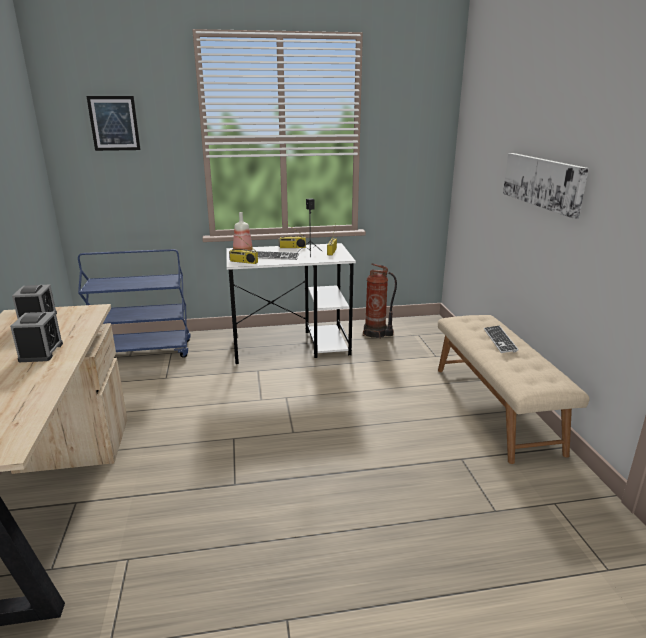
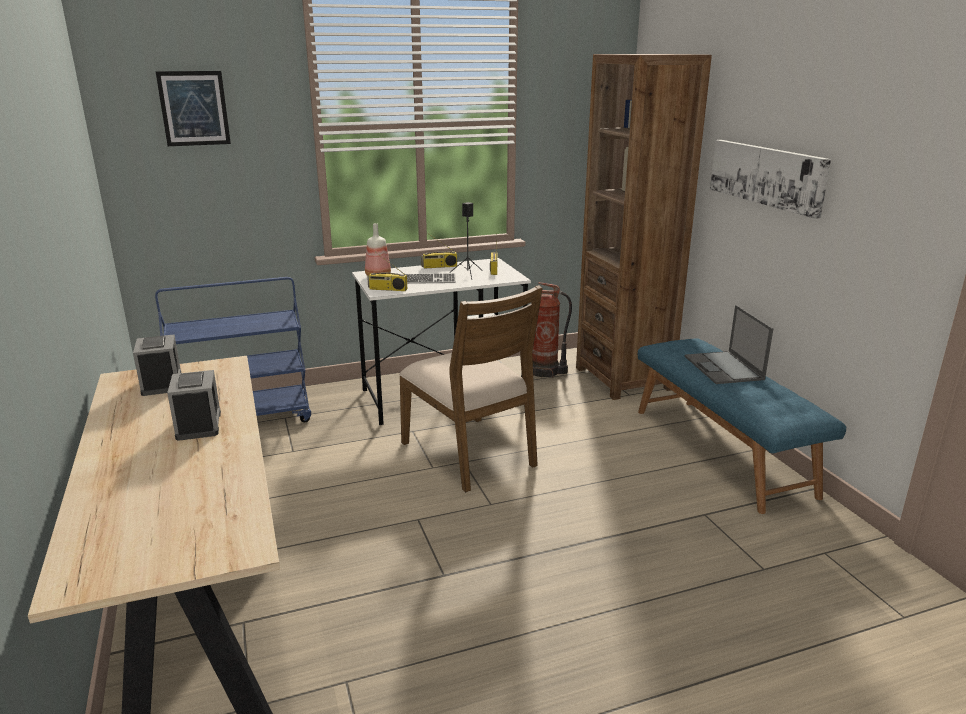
camera: 10 degrees left, 0 degrees up
(293, 391) = (470, 453): none -> brown chair
(436, 343) = (623, 378): none -> brown bookcase
(495, 407) = (721, 450): beige bench -> blue bench
(499, 340) = (724, 368): keyboard -> laptop

